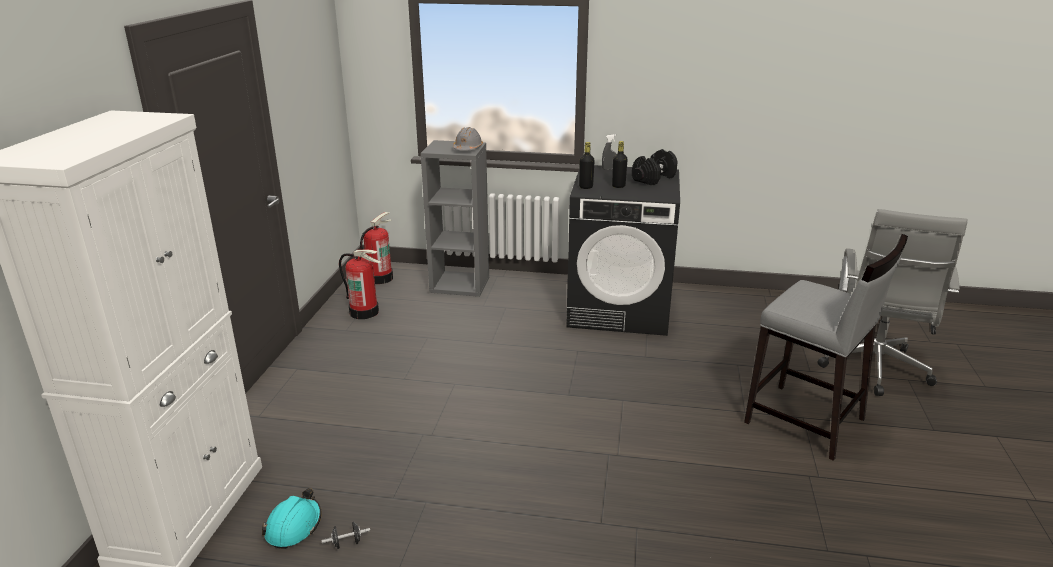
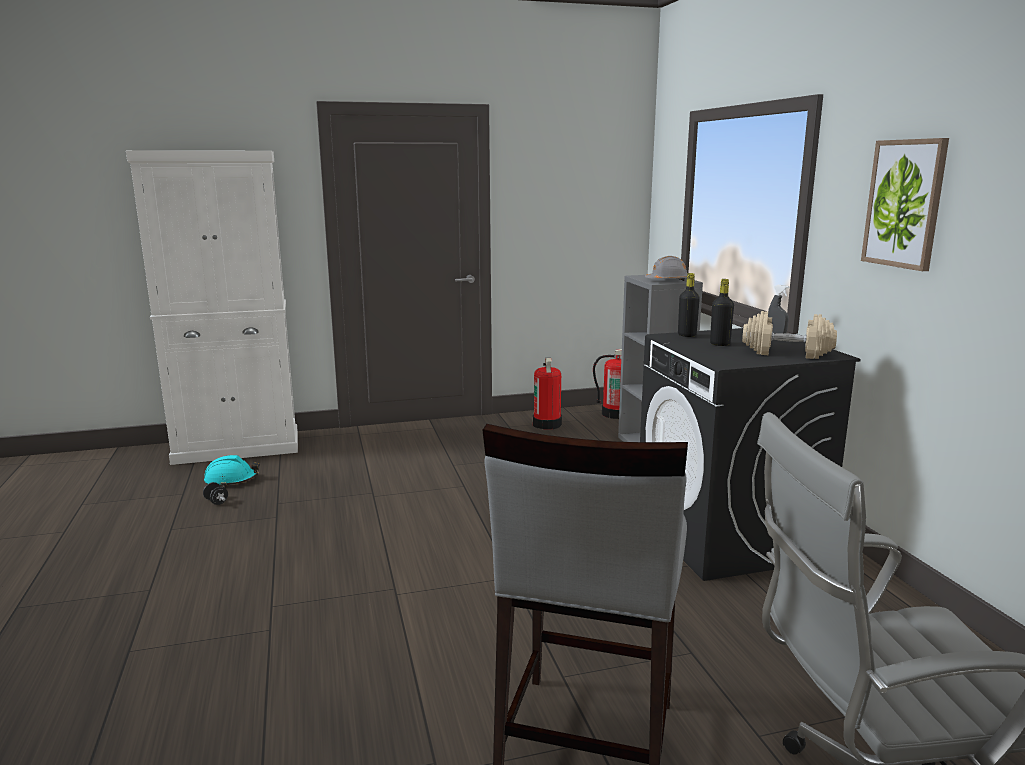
camera: 65 degrees right, 10 degrees down
(654, 178) = (786, 353): black dumbbell -> beige dumbbell
(678, 71) = (904, 203): none -> picture

